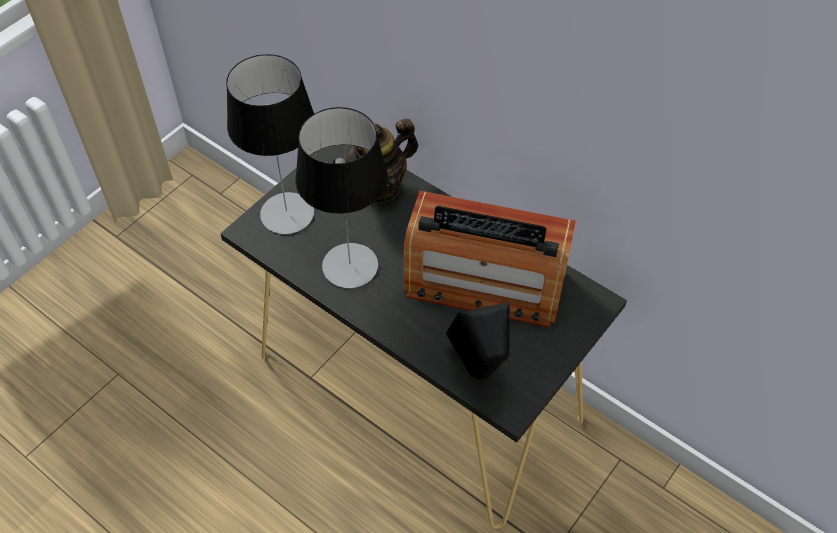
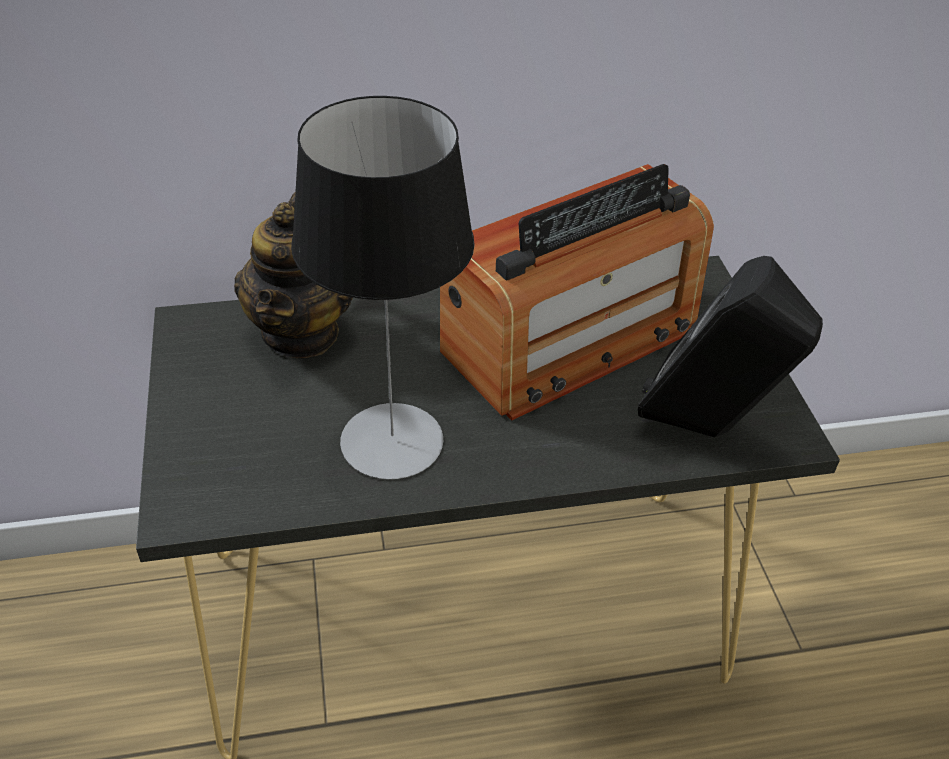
camera: 50 degrees left, 10 degrees down
(287, 213) = (213, 447): table lamp -> none

